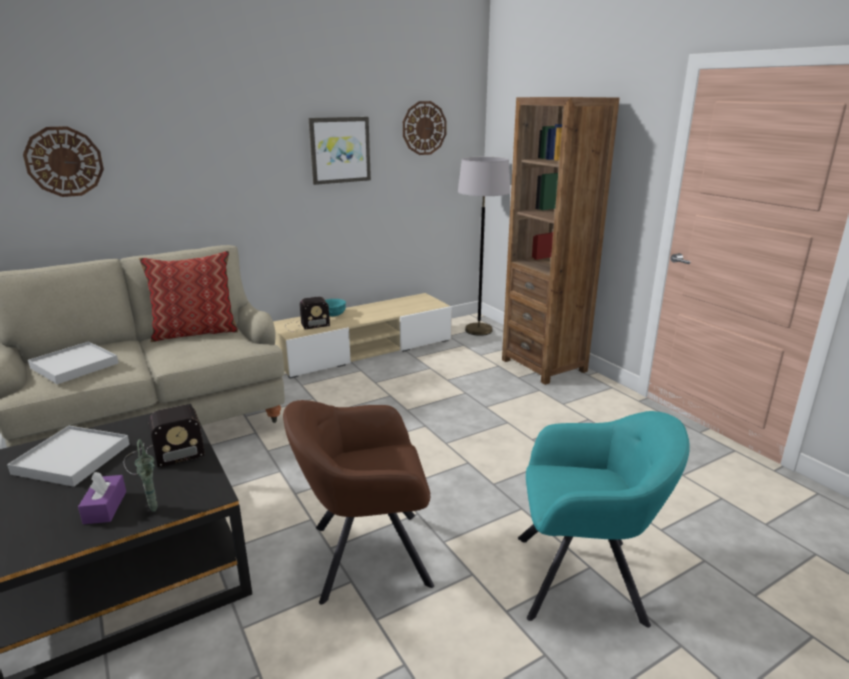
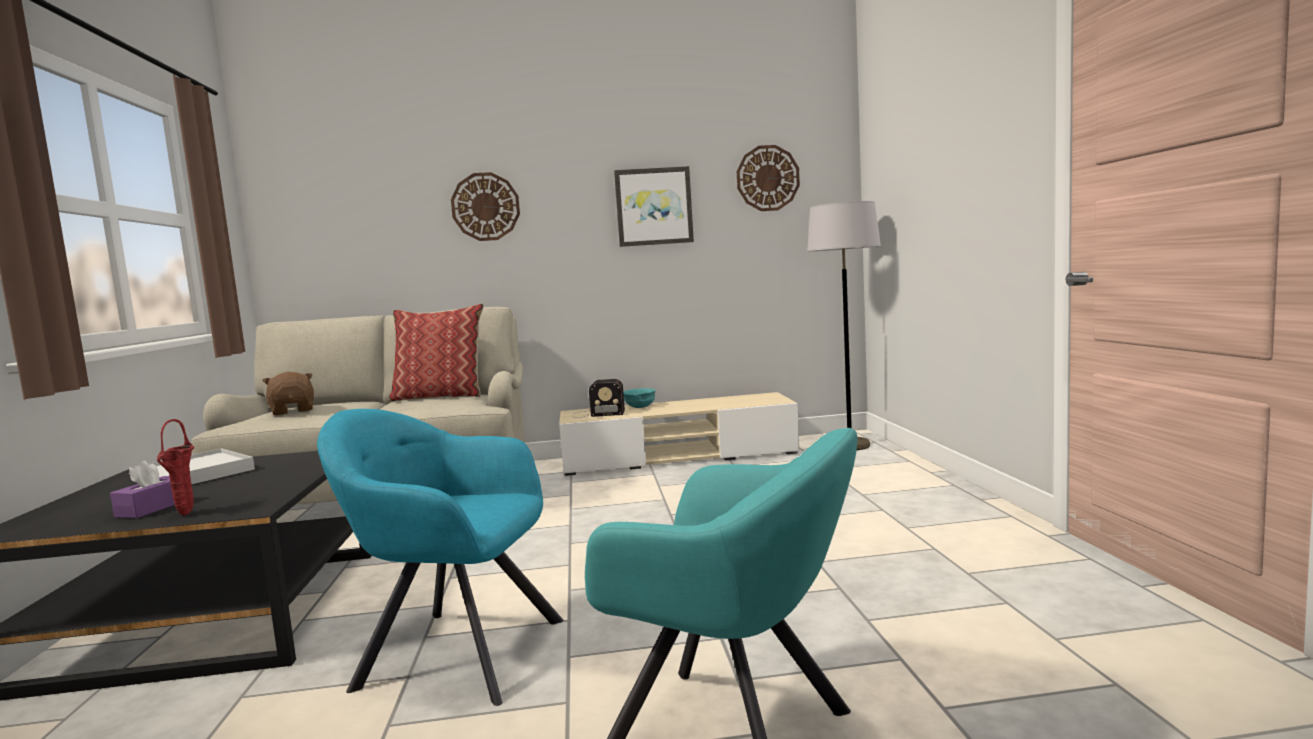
camera: 25 degrees right, 15 degrees down
(64, 162) = (355, 221): wall clock -> wall clock (485, 207)
(74, 366) = (293, 411): white tray -> brown plush toy
(154, 510) = (184, 515): green vase -> red vase
(161, 456) = (264, 479): radio -> none
(364, 556) = (454, 652): brown armchair -> turquoise armchair
(544, 365) = (915, 484): brown bookcase -> none

